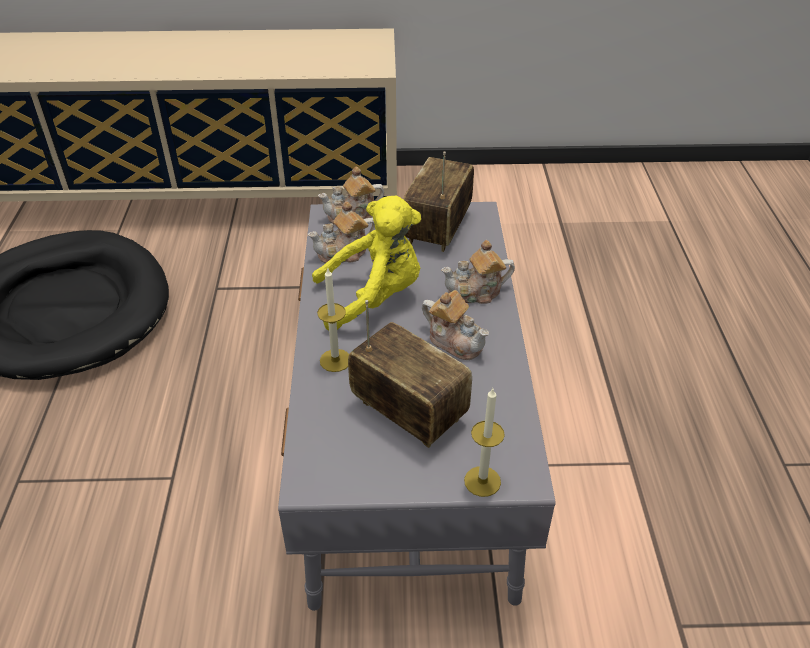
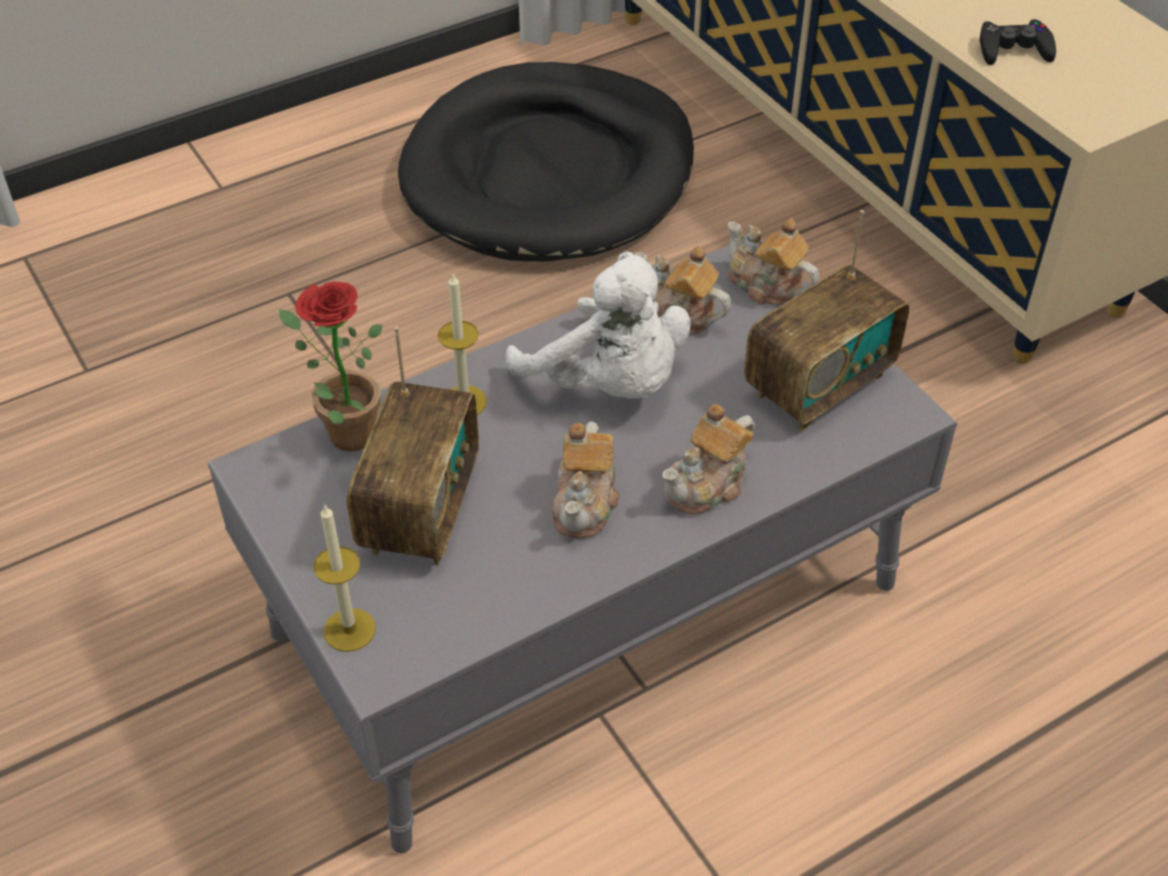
camera: 60 degrees right, 5 degrees up
(304, 64) = (1013, 50): none -> black game controller
(312, 425) = (343, 432): none -> potted plant
(374, 298) = (608, 384): yellow plush toy -> white plush toy
(438, 229) = (818, 385): radio -> radio turned 150 degrees clockwise
(476, 292) = (708, 485): teapot -> teapot turned 90 degrees counterclockwise

